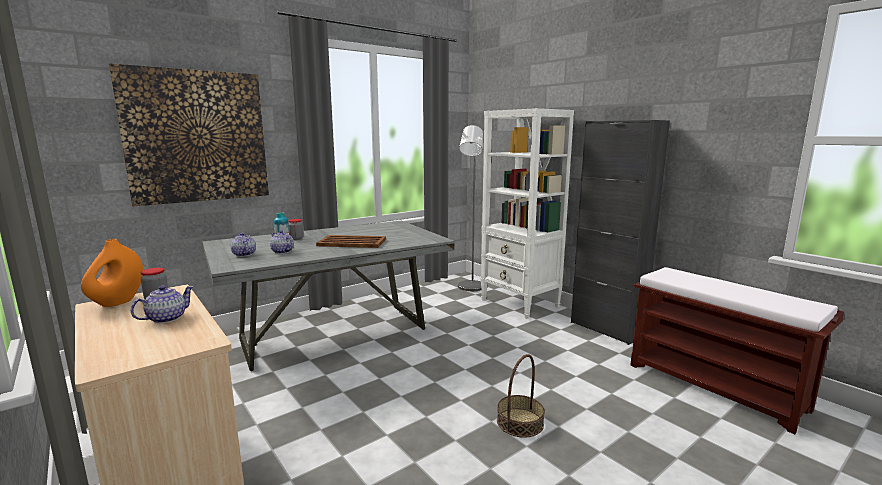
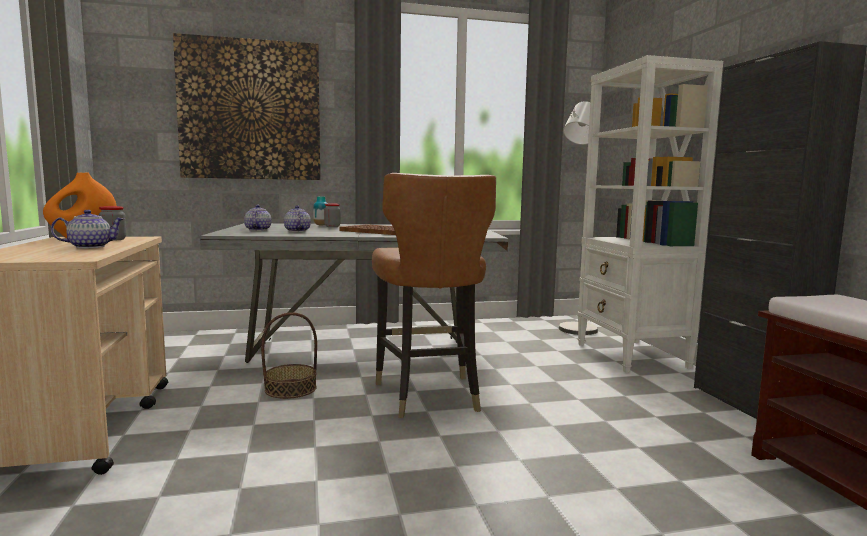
camera: 25 degrees right, 5 degrees down
(423, 368) = (428, 395): none -> brown chair
(519, 422) = (494, 477): basket -> basket (290, 389)

